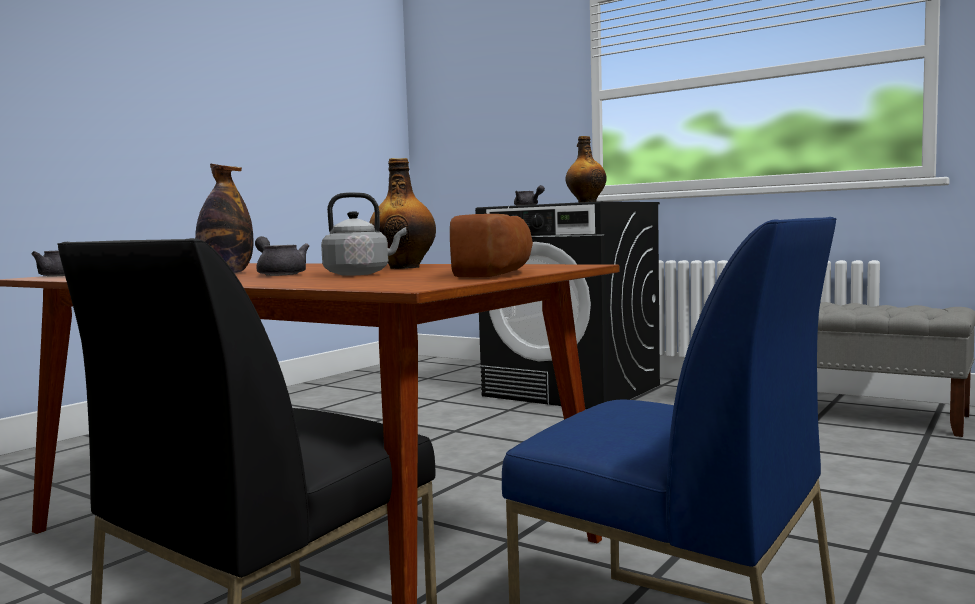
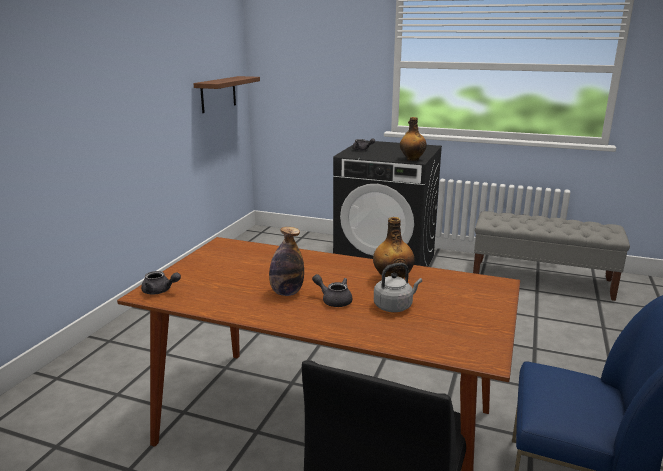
camera: 15 degrees left, 15 degrees up
(353, 153) = (218, 94): none -> shelf
(498, 273) = (486, 313): bread -> none

